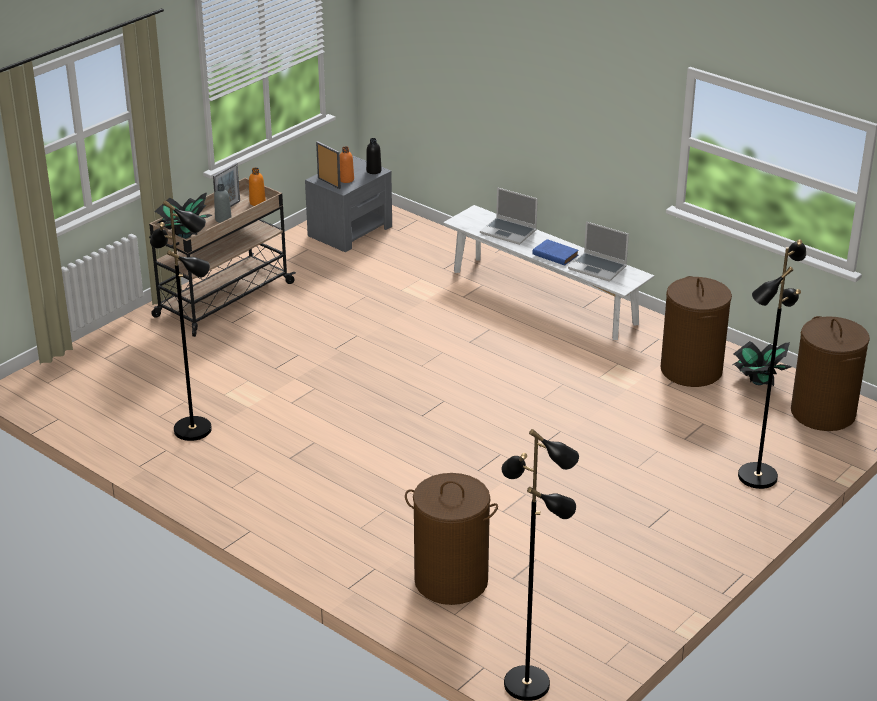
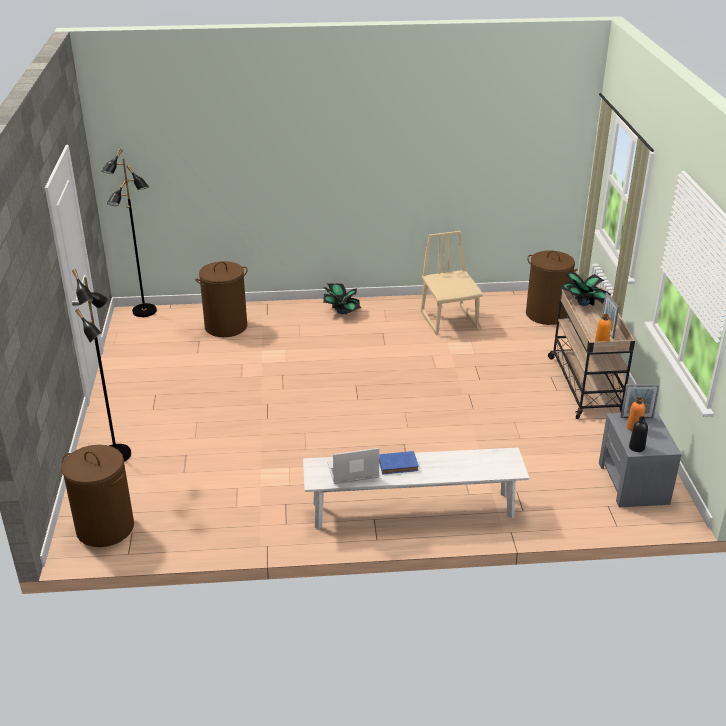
camera: 135 degrees right, 0 degrees up
(193, 429) = (449, 321): black floor lamp -> beige chair
(223, 219) = (590, 323): grey bottle -> none
(509, 232) = (461, 466): laptop -> none
(691, 370) = (233, 509): brown laundry basket -> brown laundry basket (546, 314)
(758, 382) = (175, 528): potted plant -> potted plant (341, 312)

